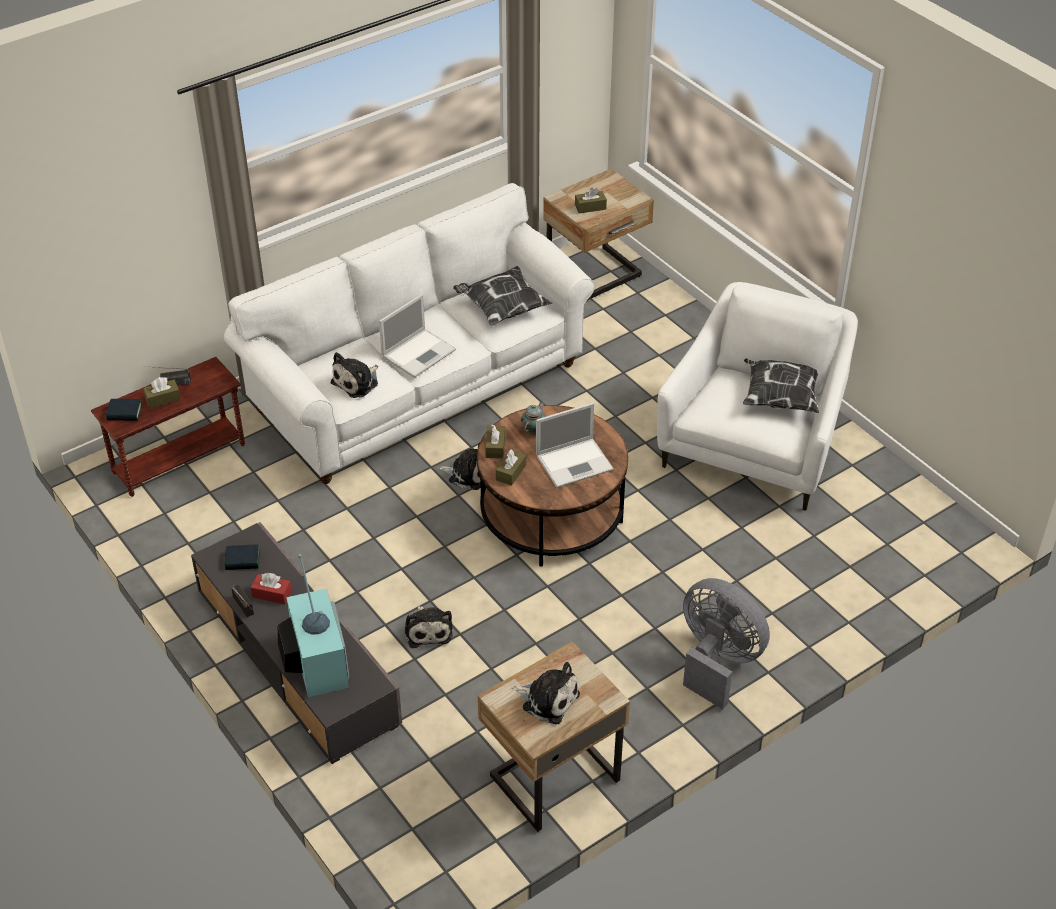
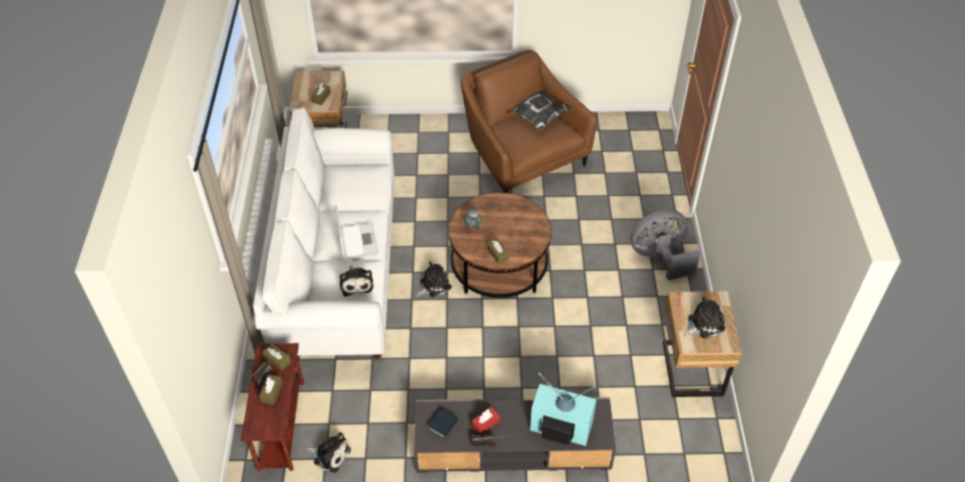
camera: 55 degrees left, 5 degrees up
(124, 413) = (265, 421): book -> none
(428, 630) = (542, 369): plush toy -> plush toy (330, 455)
(495, 447) = (470, 250): brown tissue box -> brown tissue box (277, 360)
(502, 309) = (358, 184): pillow -> none
(575, 462) = (514, 222): laptop -> none
(755, 444) = (521, 156): white armchair -> brown armchair

